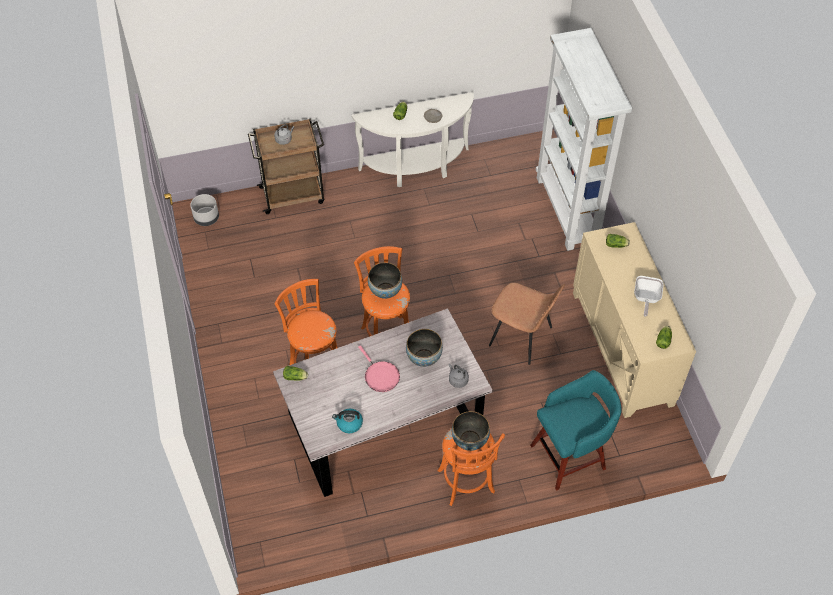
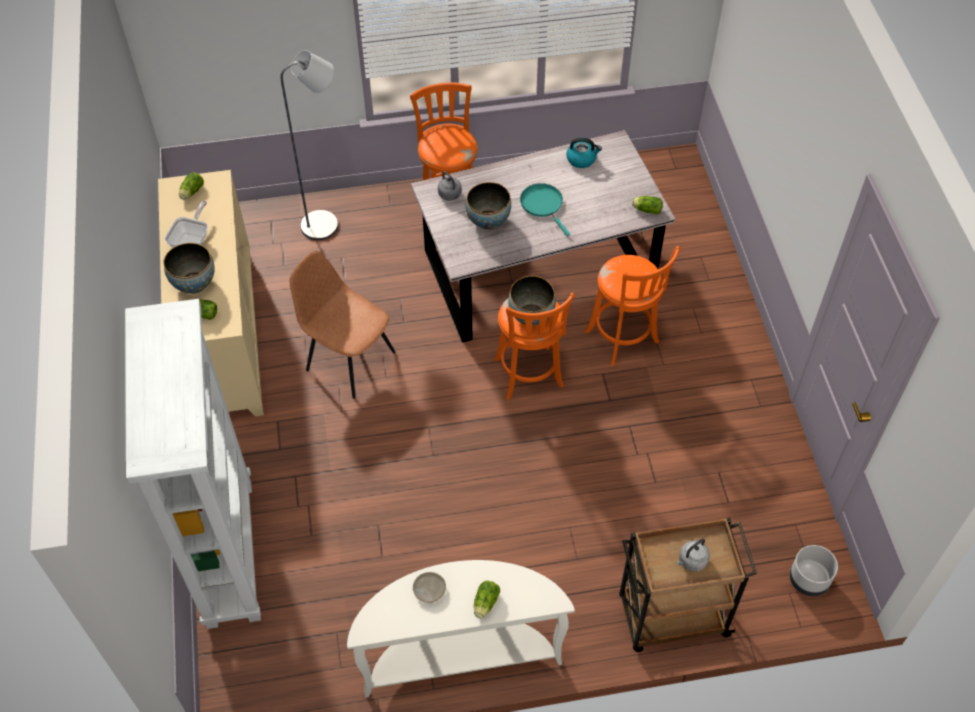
camera: 175 degrees left, 0 degrees up
(380, 376) = (543, 204): pink frying pan -> turquoise frying pan
(469, 440) = (446, 145): bowl -> bowl (194, 283)
(570, 456) = (327, 224): turquoise stool -> grey floor lamp

